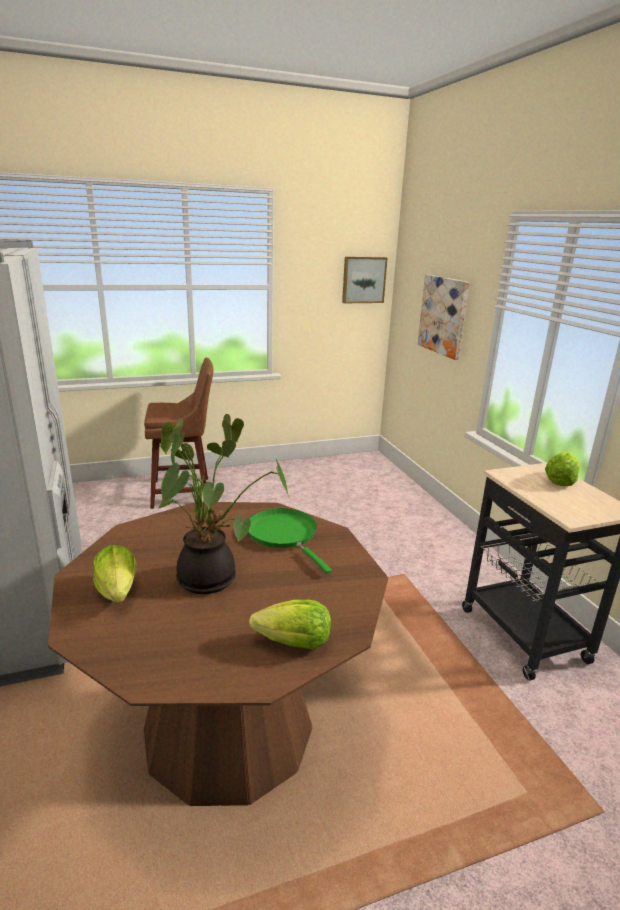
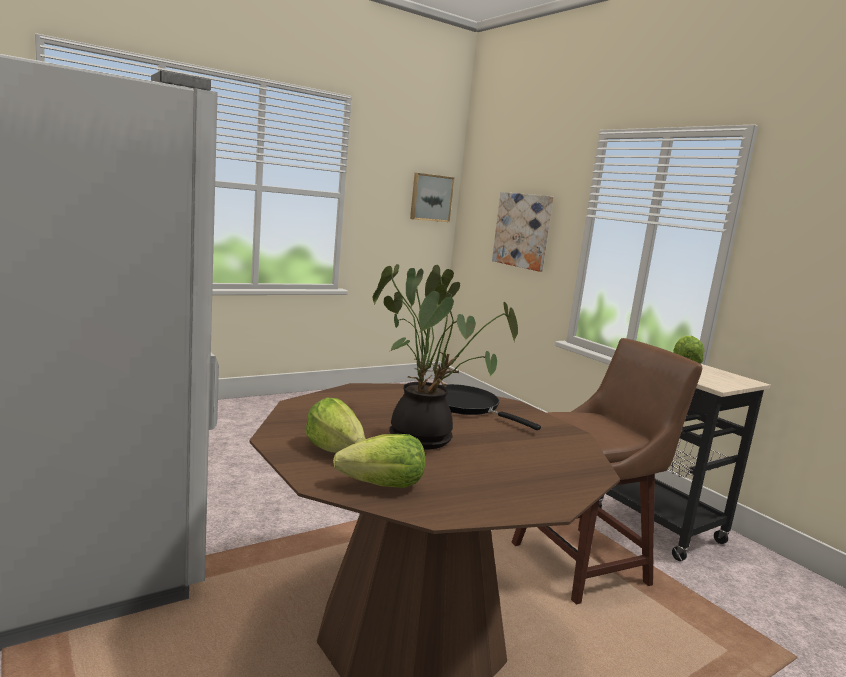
camera: 15 degrees left, 10 degrees down
(185, 492) = (246, 417): brown chair -> brown chair (585, 563)
(284, 535) = (466, 406): green frying pan -> black frying pan
(294, 643) = (551, 480): lettuce -> lettuce (383, 486)

